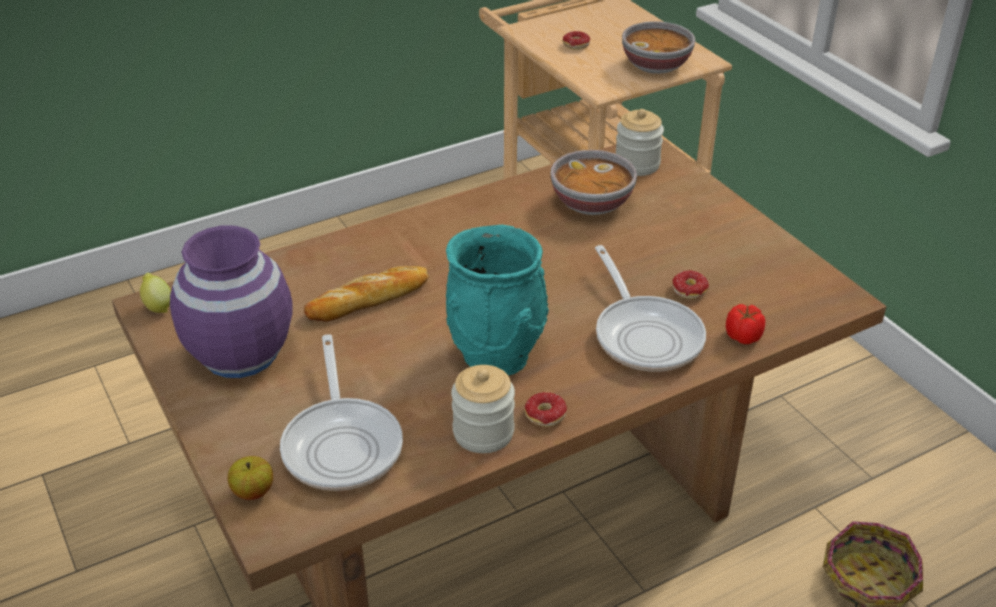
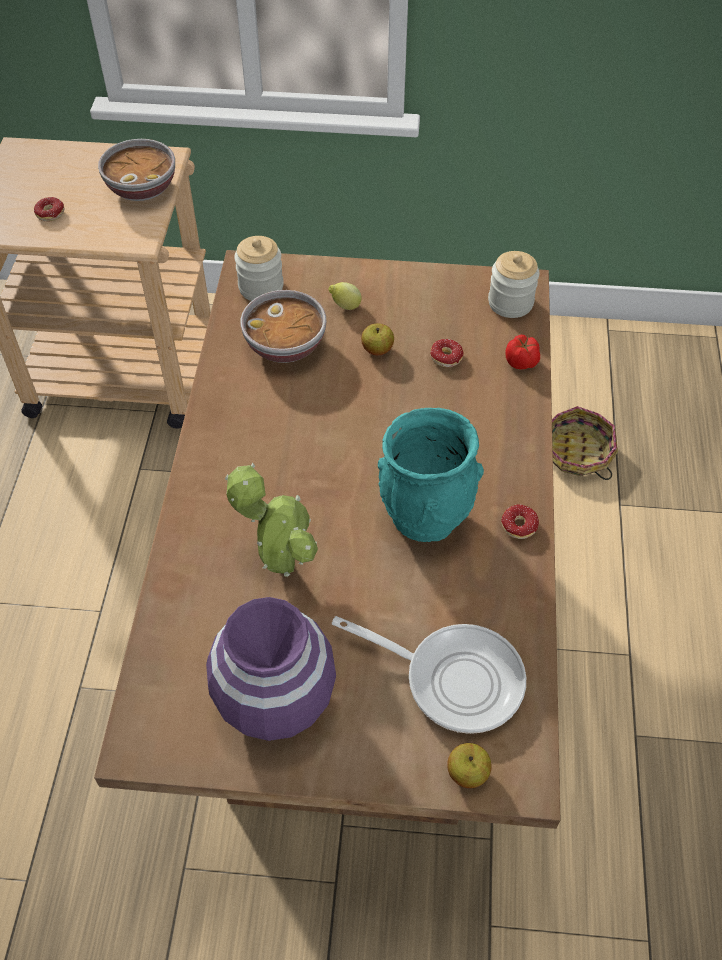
camera: 55 degrees left, 15 degrees up
(158, 306) = (144, 739): lemon -> lemon (345, 306)
(369, 299) = (280, 564): bread -> potted plant
(483, 432) = (510, 575): jar -> jar (510, 303)
(645, 334) = (475, 413): frying pan -> none
(648, 250) = (377, 349): none -> apple

